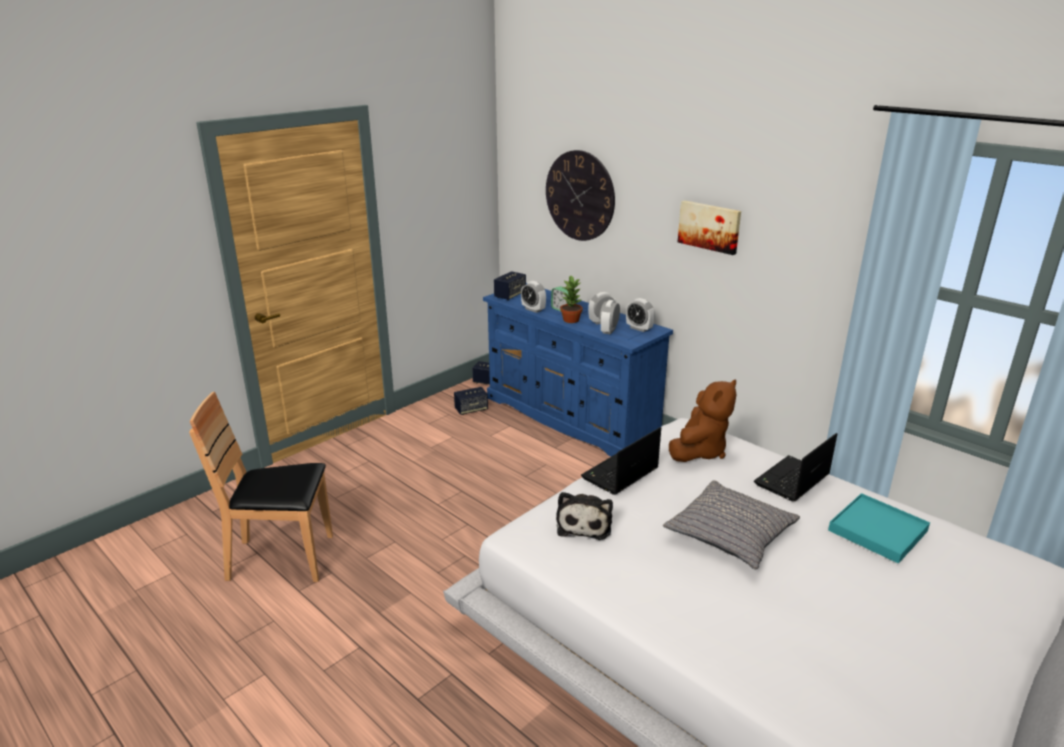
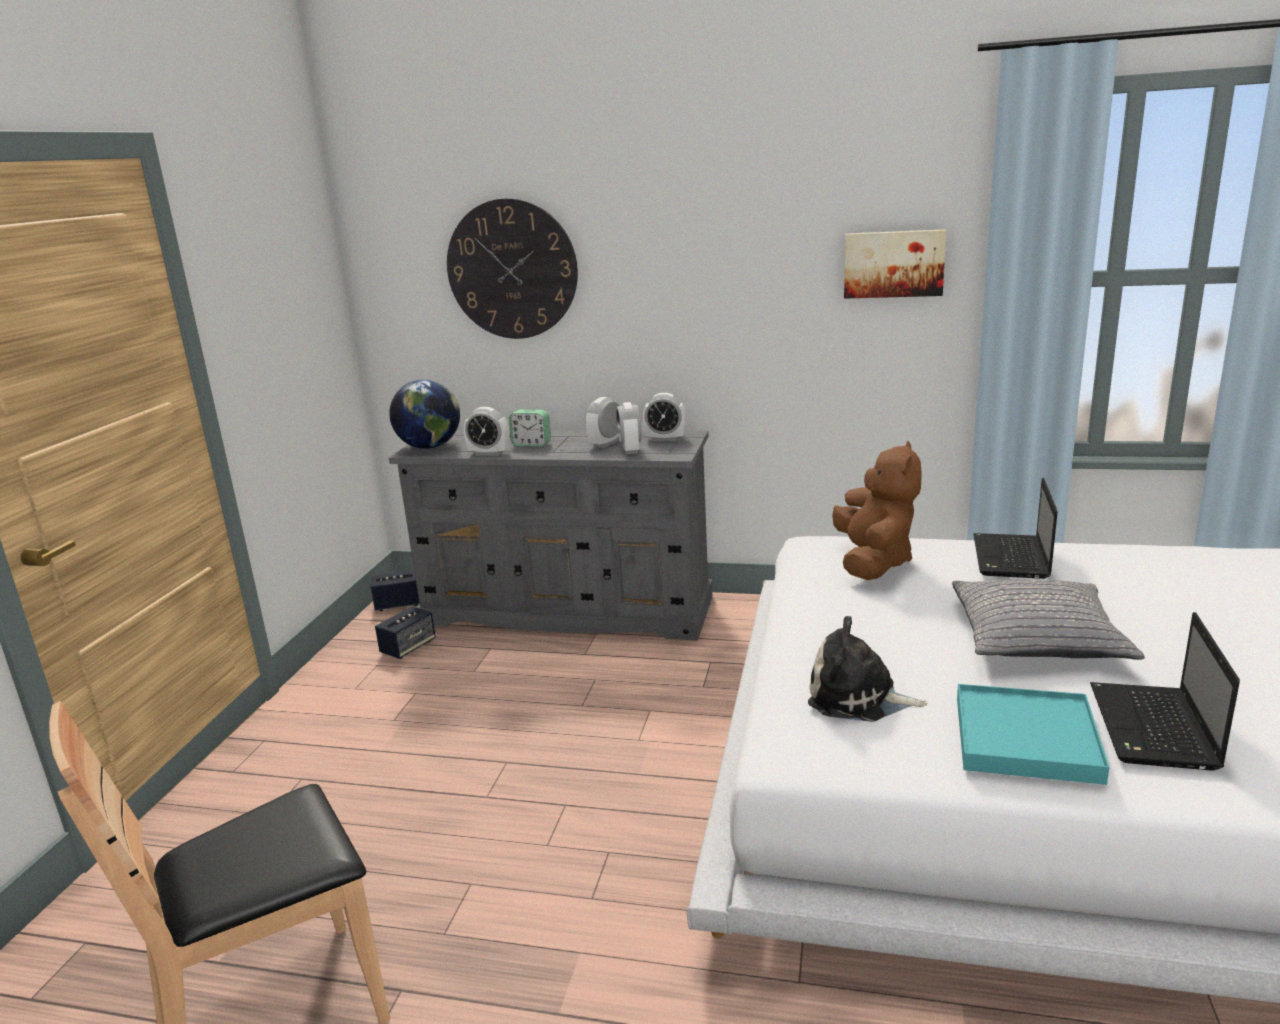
camera: 30 degrees left, 5 degrees down
(510, 295) = (429, 447): speaker -> globe
(571, 320) = (561, 451): potted plant -> none
(571, 417) = (568, 610): blue dresser -> grey dresser
(584, 524) = (858, 698): plush toy -> plush toy turned 135 degrees clockwise
(619, 474) = (816, 621): laptop -> laptop (1154, 729)
(709, 226) = (742, 267): picture -> picture (893, 264)
(877, 530) = (1162, 576): turquoise tray -> turquoise tray (1025, 738)

